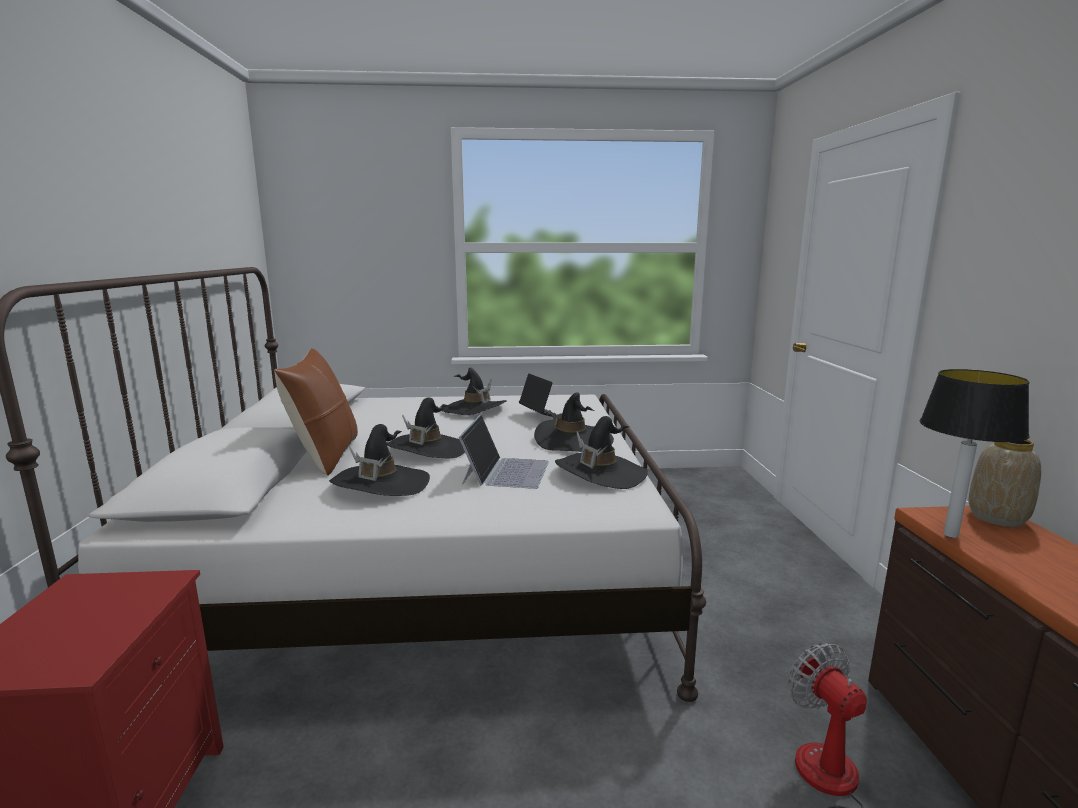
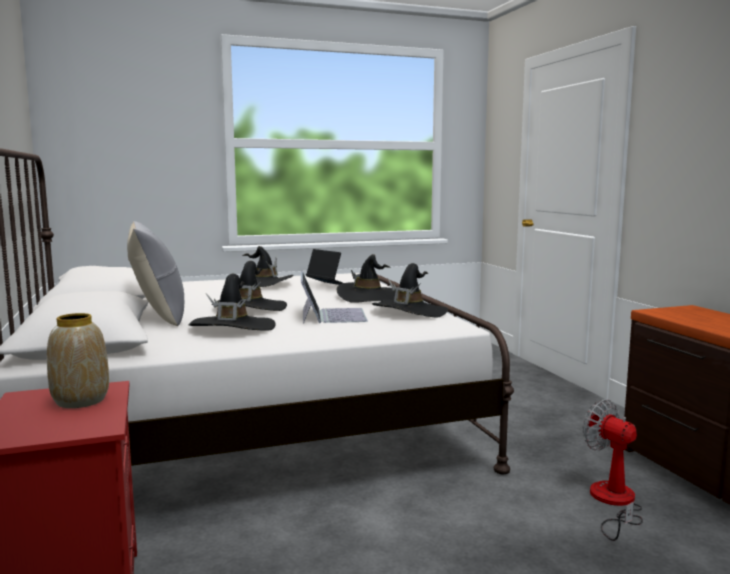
camera: 15 degrees left, 5 degrees down
(325, 456) = (158, 316): brown pillow -> grey pillow
(949, 534) = (670, 317): table lamp -> none
(998, 518) = (694, 310): vase -> vase (81, 401)

